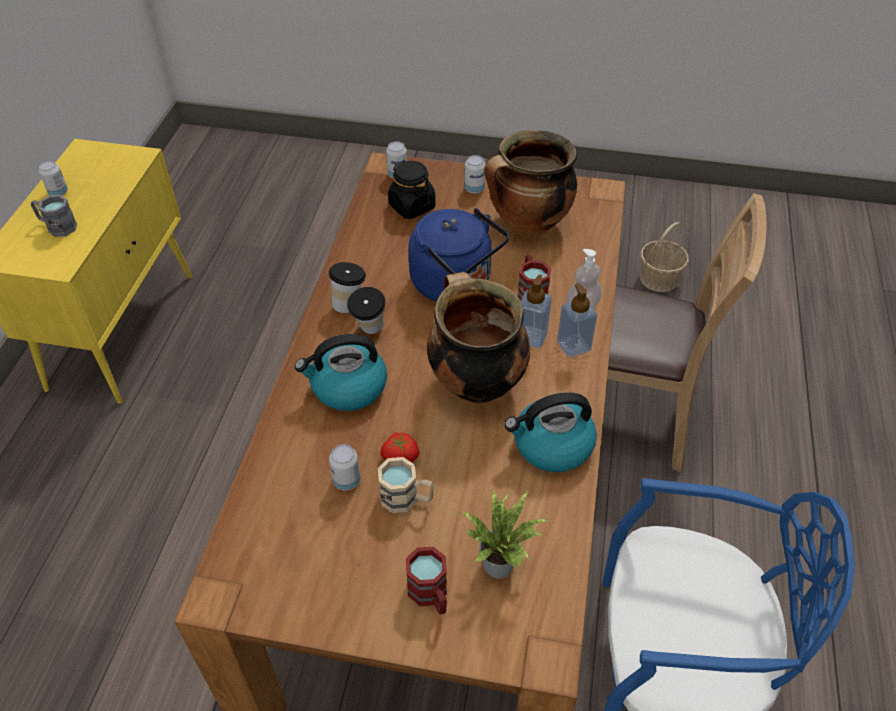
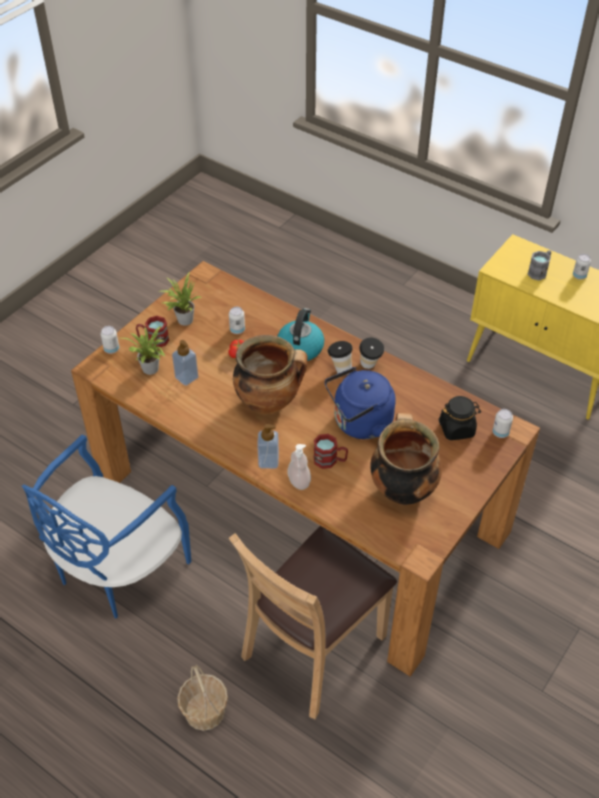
camera: 115 degrees right, 0 degrees up
(357, 573) = (183, 320): none -> potted plant
(407, 499) = (210, 348): beige mug -> none
(474, 189) = (462, 473): can -> can (111, 349)
(531, 337) = (289, 443): soap dispenser -> soap dispenser (186, 377)
(551, 446) = (202, 417): kettle -> none
(659, 278) = (458, 774): basket -> basket (204, 711)

